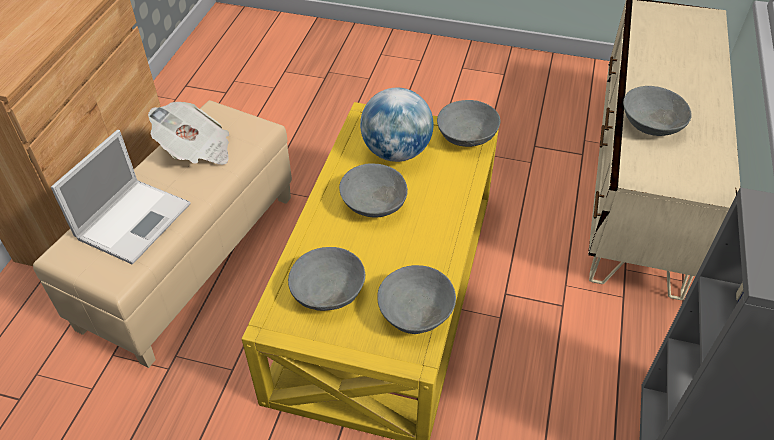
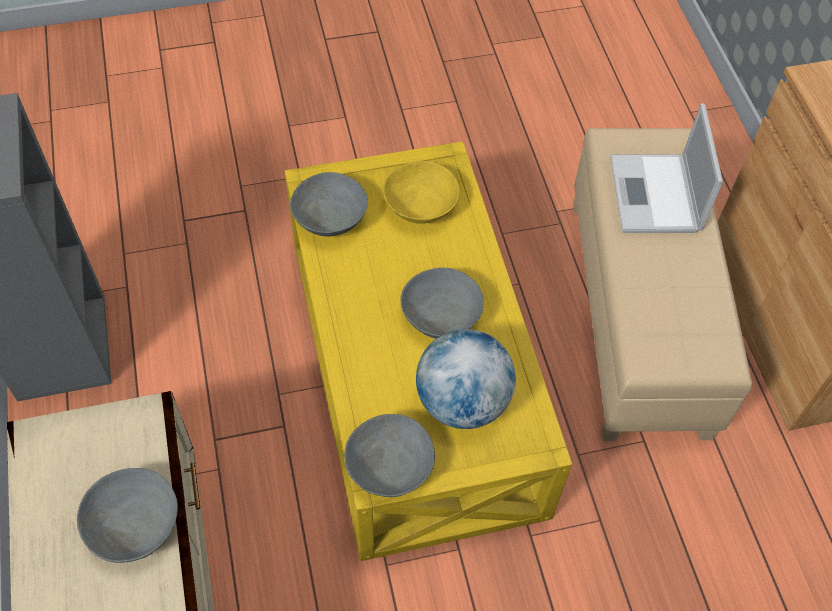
camera: 150 degrees right, 10 degrees up
(196, 150) = (684, 297): newspaper -> none
(328, 291) = (420, 207): grey bowl -> yellow bowl

